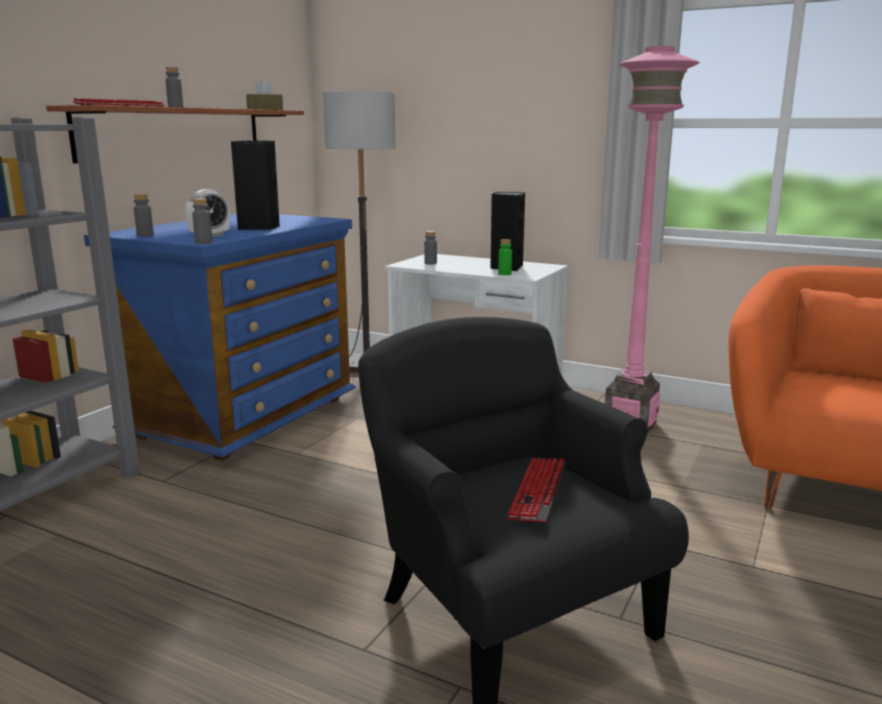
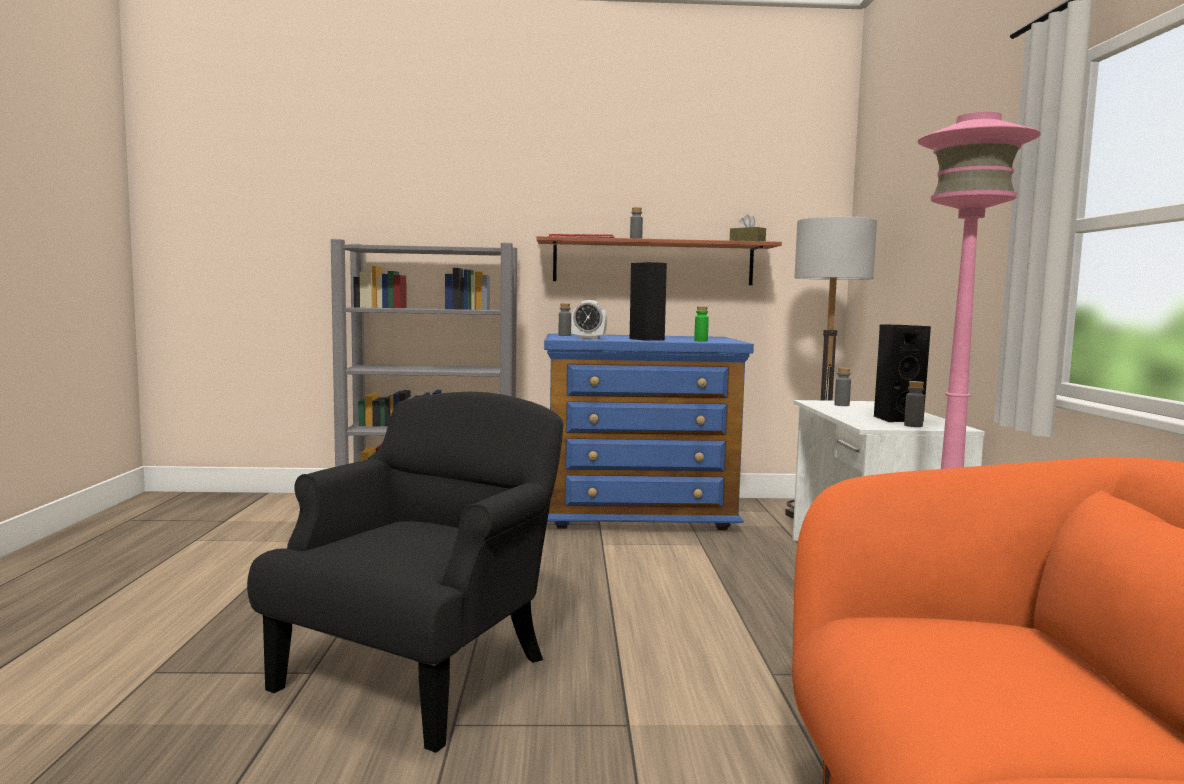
camera: 60 degrees right, 10 degrees down
(203, 242) = (558, 339): grey bottle -> grey bottle (913, 425)
(504, 274) = (861, 421): green bottle -> green bottle (701, 341)
(537, 491) = (407, 542): keyboard -> none

